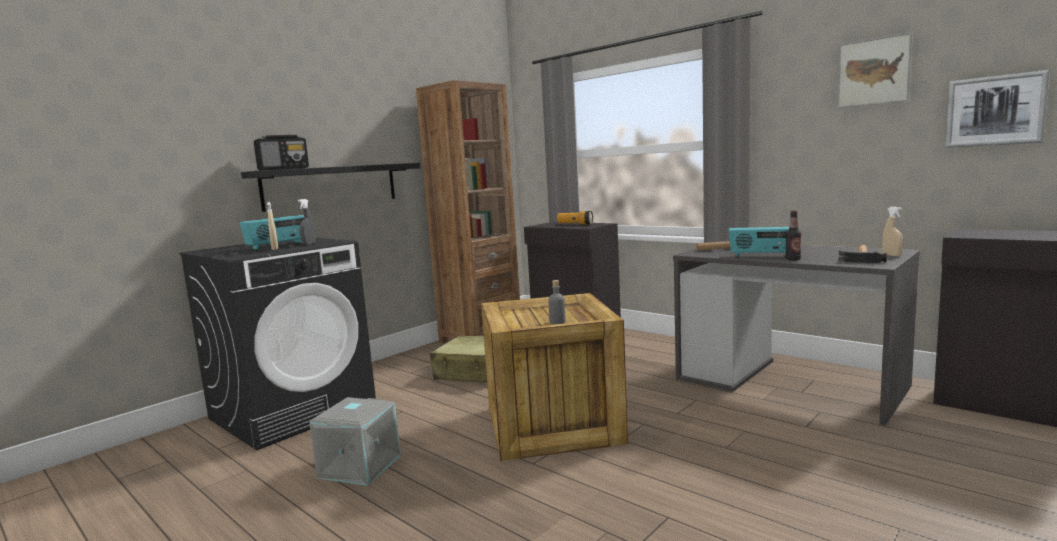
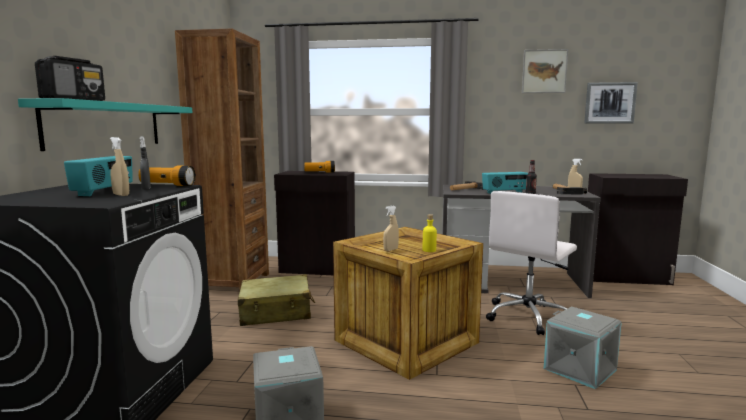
camera: 35 degrees left, 0 degrees up
(331, 186) = (106, 125): black shelf -> turquoise shelf
(334, 240) = (167, 185): none -> flashlight
(519, 317) = (391, 250): none -> beige spray bottle
(557, 322) = (429, 250): grey bottle -> yellow bottle
(705, 504) = (581, 369): none -> grey storage box
(740, 429) = (528, 316): none -> white office chair

